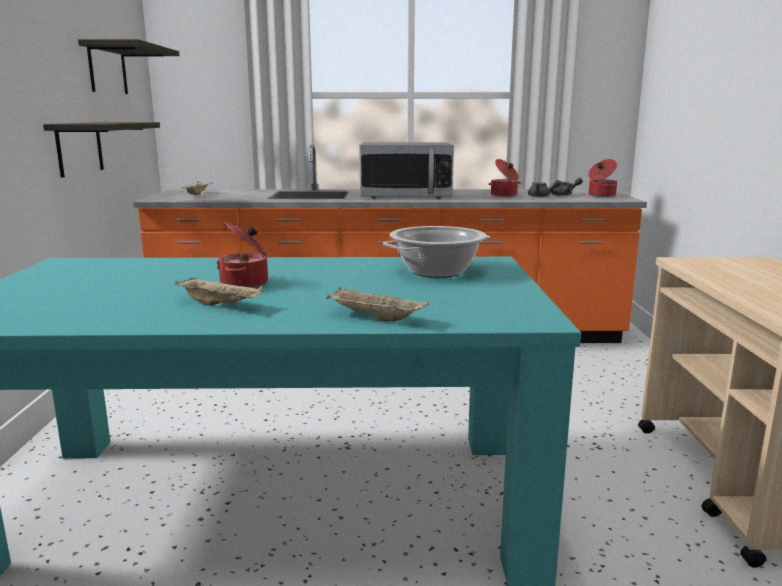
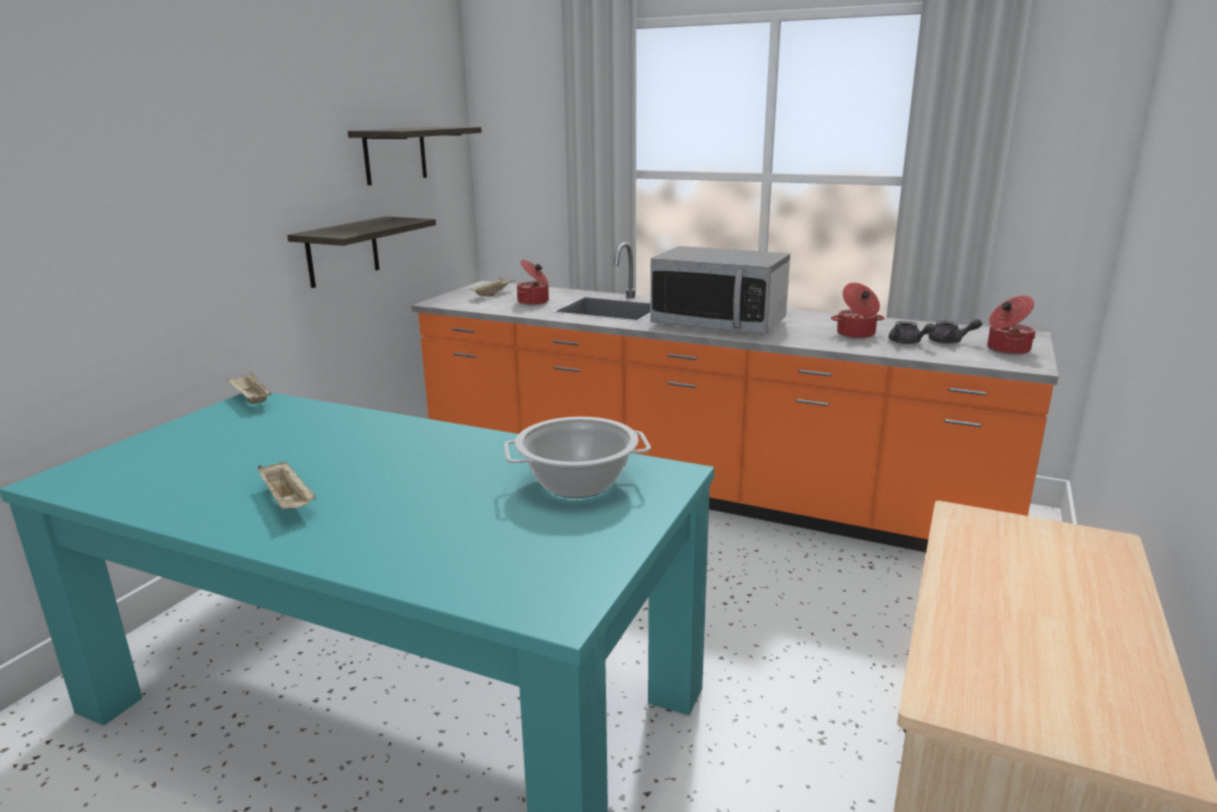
camera: 25 degrees right, 5 degrees up
(246, 283) = (356, 468): cooking pot -> cooking pot (534, 302)
(373, 318) = (393, 561): beige tray -> beige tray (251, 399)

